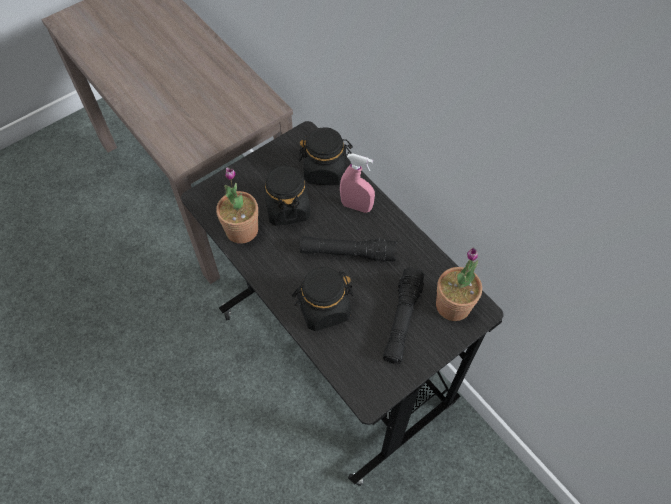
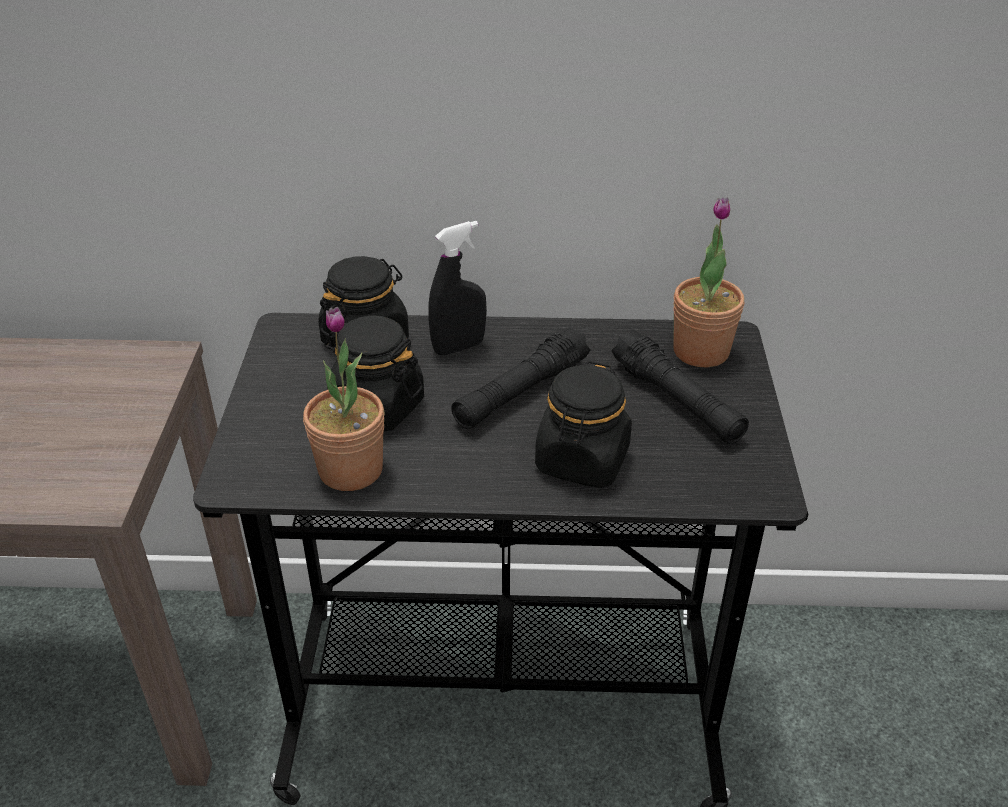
camera: 50 degrees left, 20 degrees down
(356, 206) = (458, 347): pink spray bottle -> black spray bottle

